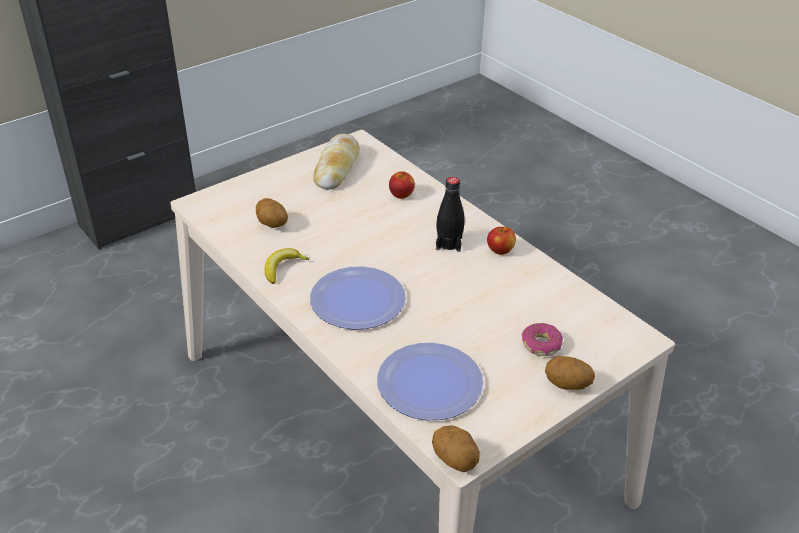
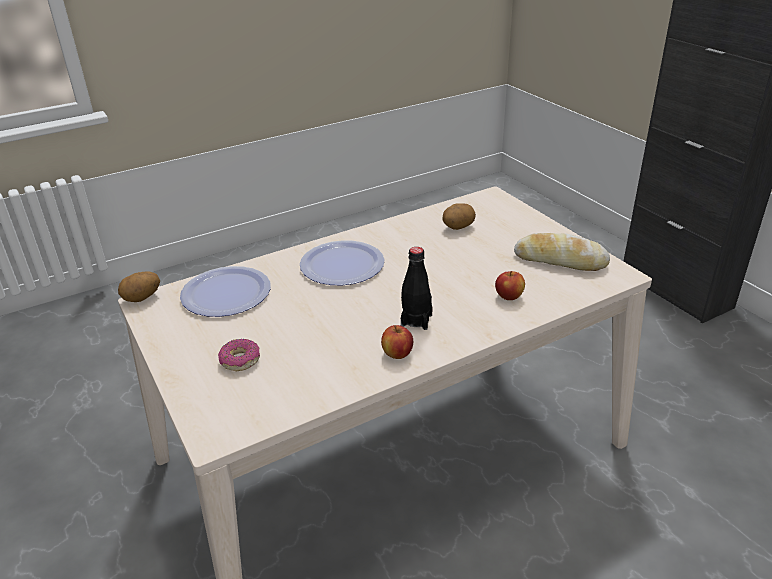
camera: 100 degrees right, 5 degrees down
(282, 268) = (394, 232): banana -> none
(567, 385) = (180, 368): potato -> none

